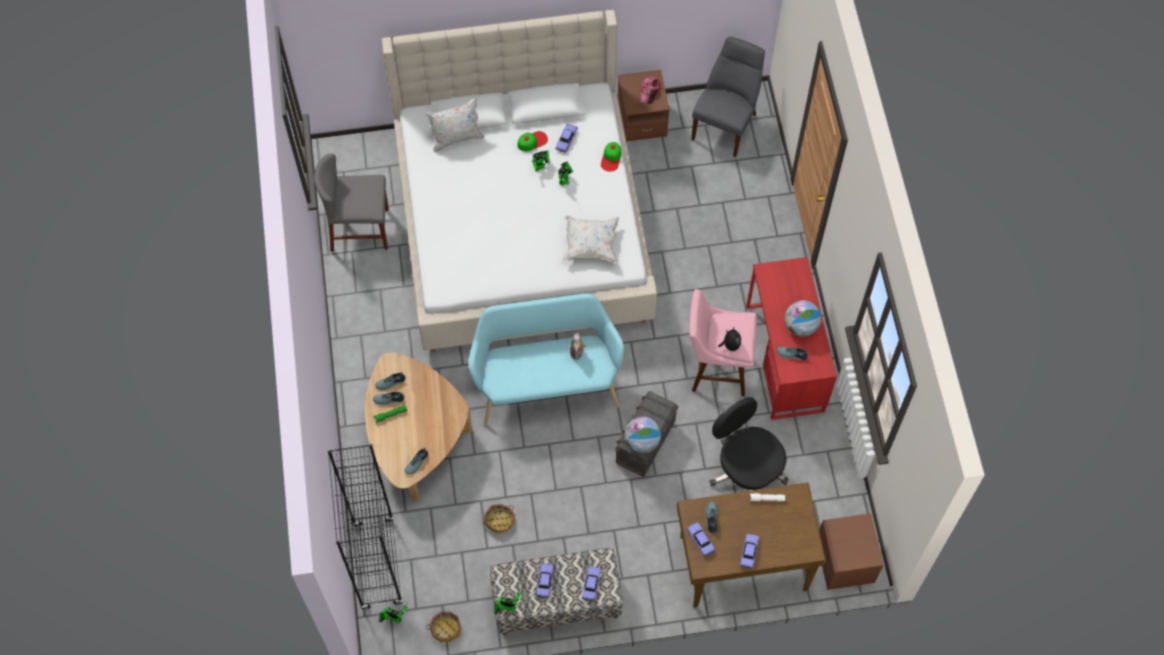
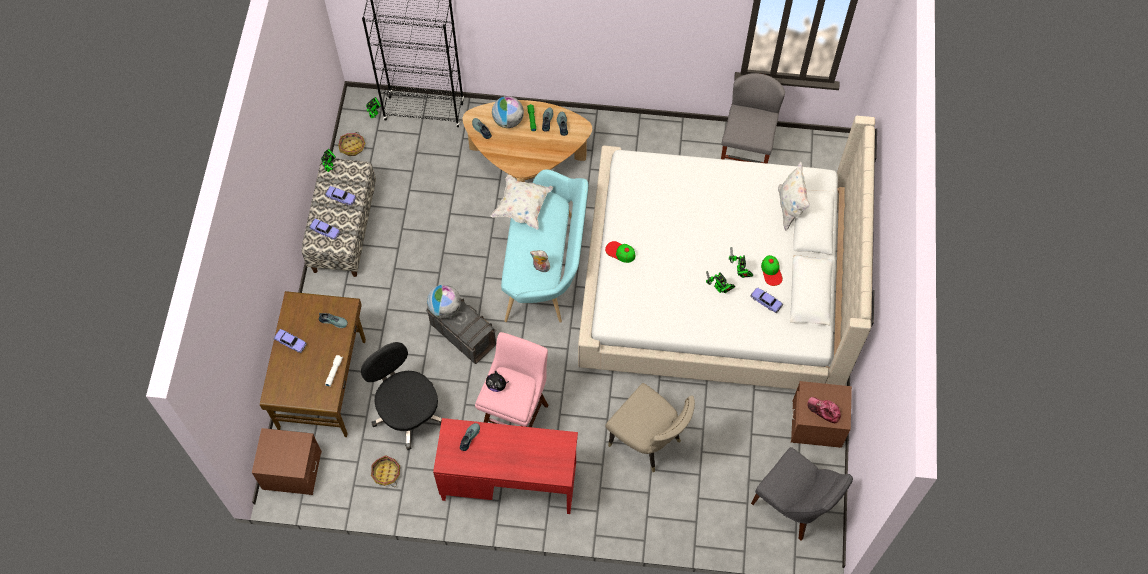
camera: 105 degrees right, 0 degrees up
(500, 521) = (429, 204): basket -> basket (386, 473)
(590, 245) = (641, 294): white pillow -> white pillow (522, 207)
(611, 158) = (735, 337): cap -> cap (620, 252)
(700, 540) = (316, 306): toy car -> none
(705, 250) = (648, 442): none -> beige chair
(746, 470) = (408, 412): black office chair -> black office chair turned 105 degrees counterclockwise
(800, 326) = (496, 455): globe -> globe (508, 121)

